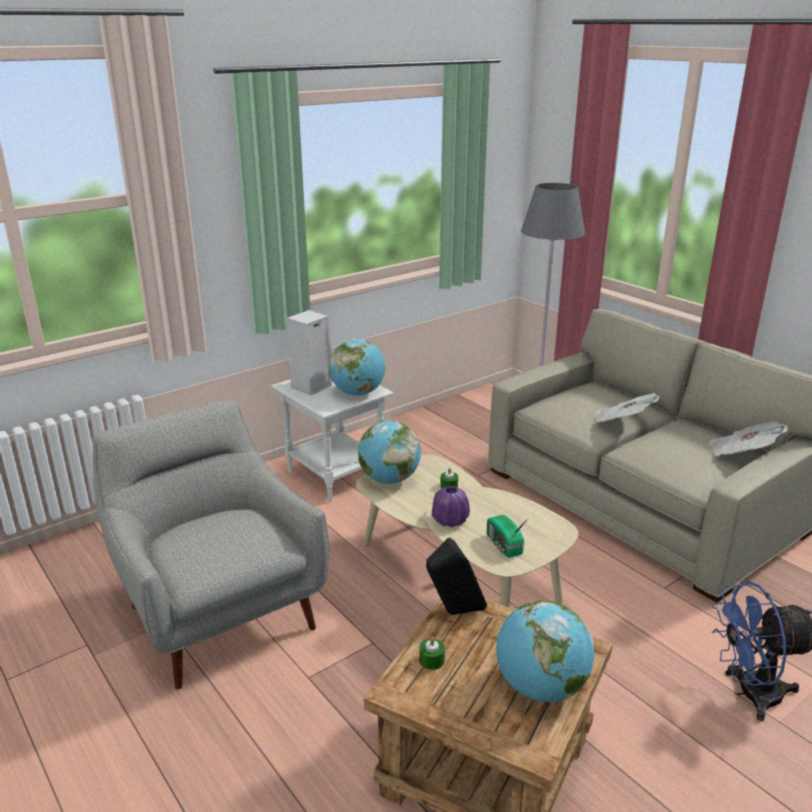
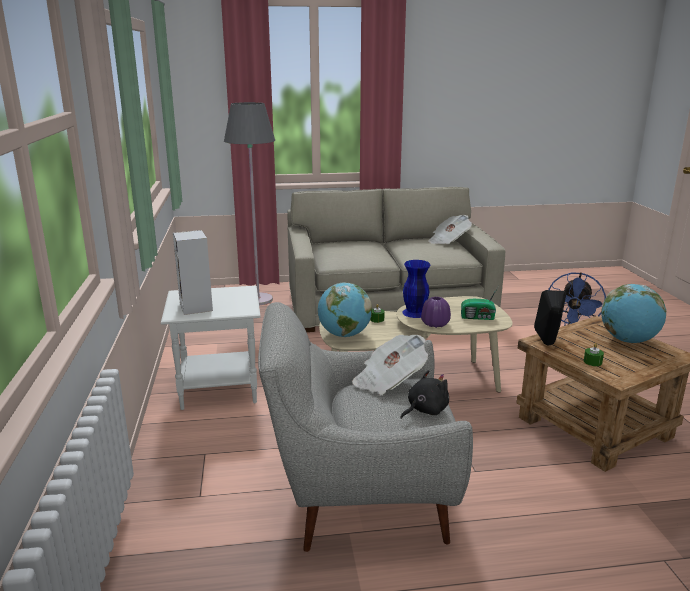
camera: 60 degrees left, 5 degrees down
(215, 560) = (425, 410): none -> black plush toy
(358, 393) = (239, 295): globe -> none
(468, 499) = (414, 313): none -> blue vase
(622, 422) = (381, 251): newspaper -> newspaper (389, 381)

